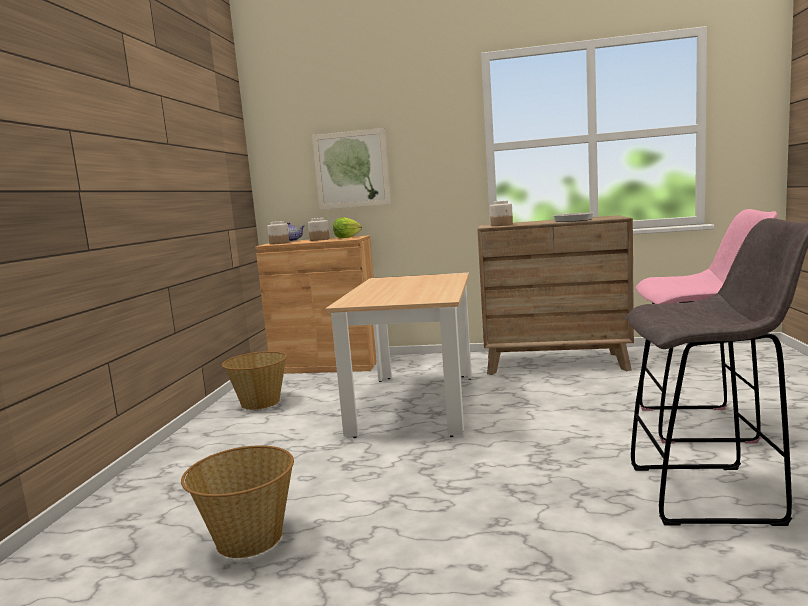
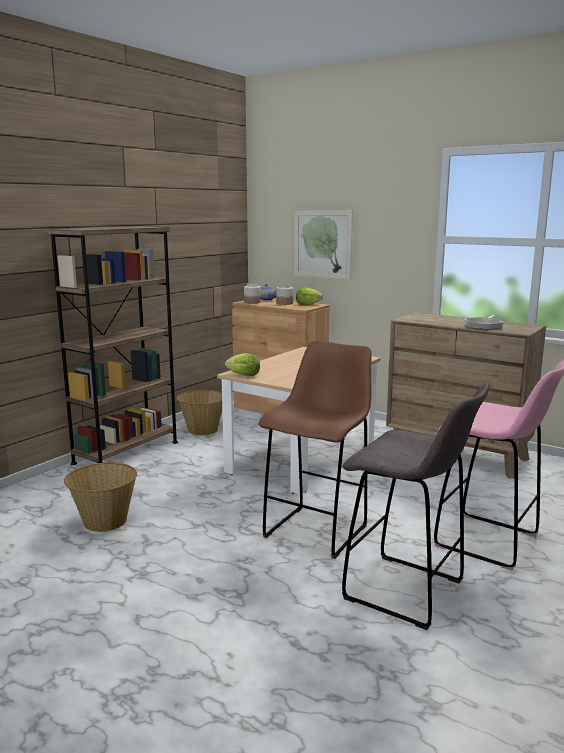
camera: 25 degrees right, 5 degrees up
(185, 449) = (126, 452): none -> brown bookcase
(360, 303) = (243, 375): none -> lettuce
(502, 225) = (421, 319): jar -> none
(530, 464) = (317, 530): none -> brown stool

